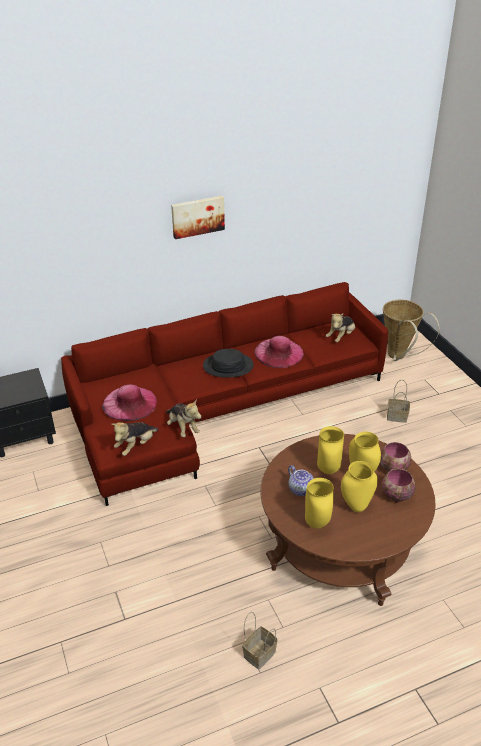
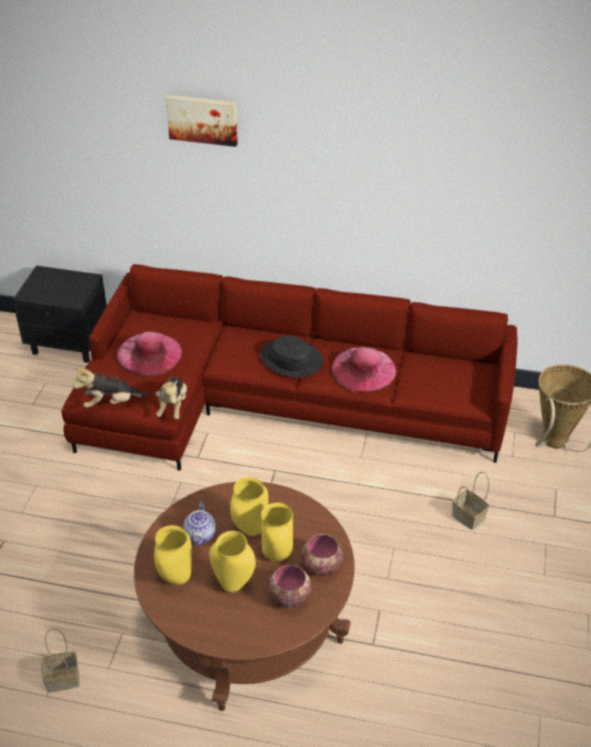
camera: 35 degrees right, 5 degrees up
(197, 216) = (306, 164): picture -> picture (203, 119)
(341, 337) = (459, 383): plush toy -> none

